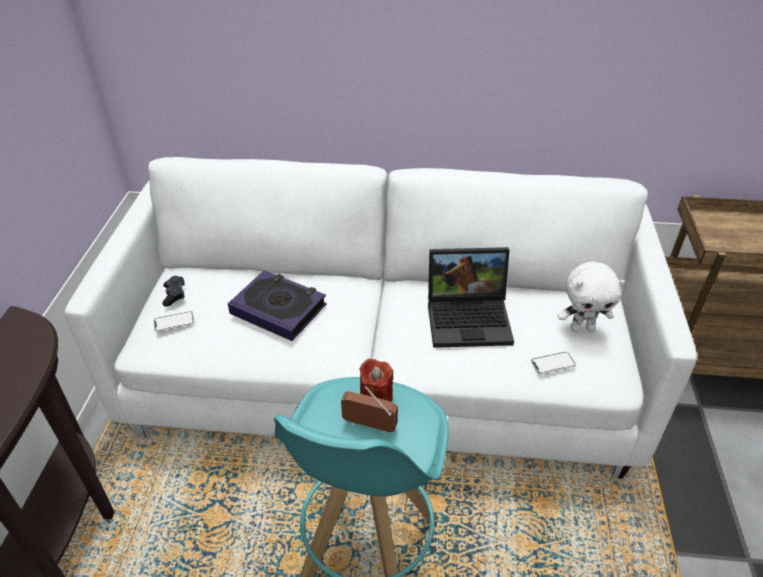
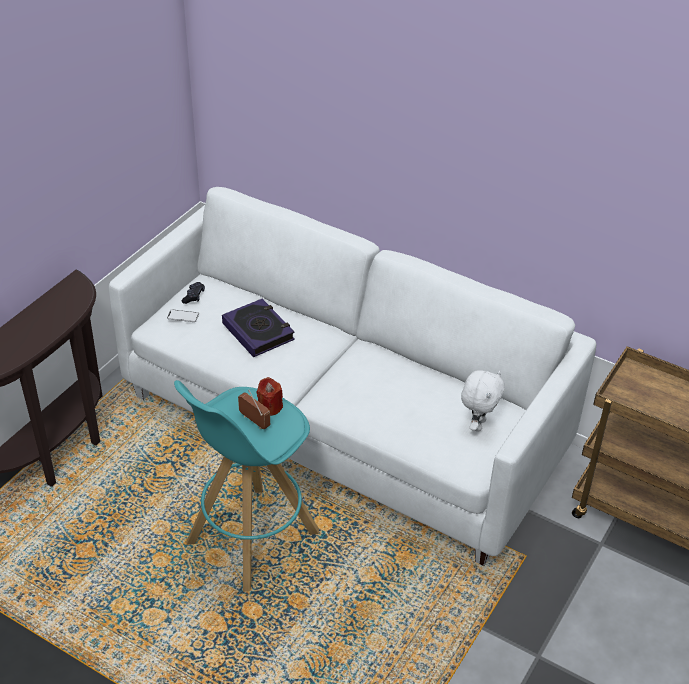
camera: 25 degrees right, 0 degrees up
(470, 318) = (395, 386): laptop -> none
(553, 363) = (431, 439): phone -> none
(582, 328) = (477, 424): white plush toy -> white plush toy turned 90 degrees counterclockwise

